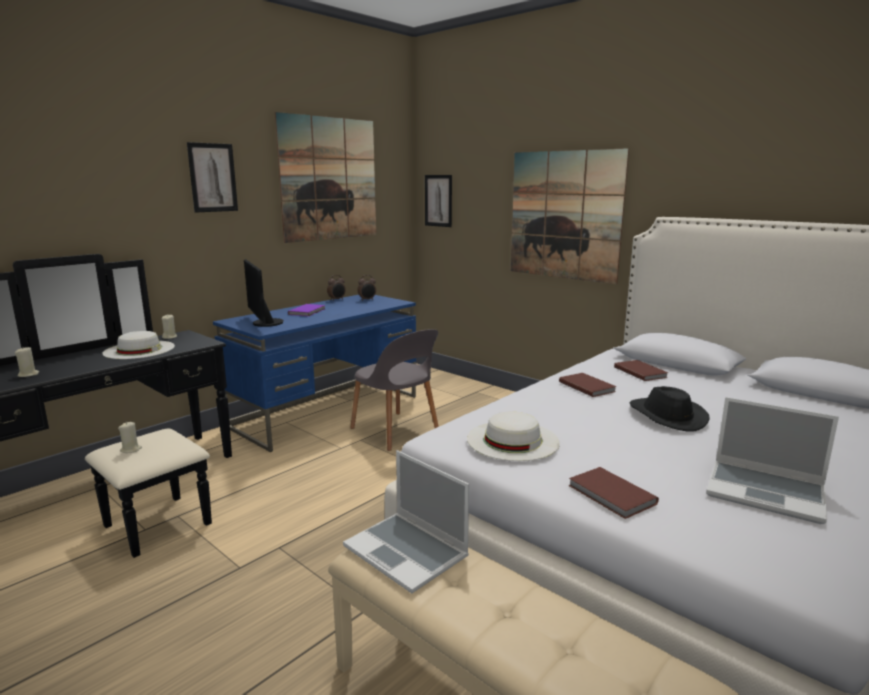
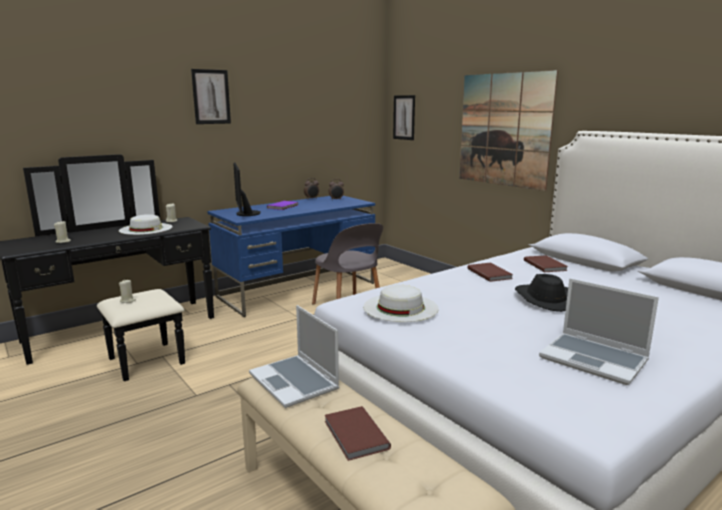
camera: 10 degrees right, 0 degrees up
(329, 179) = (309, 98): picture -> none
(611, 495) = (458, 351): brown book -> brown book (354, 435)

